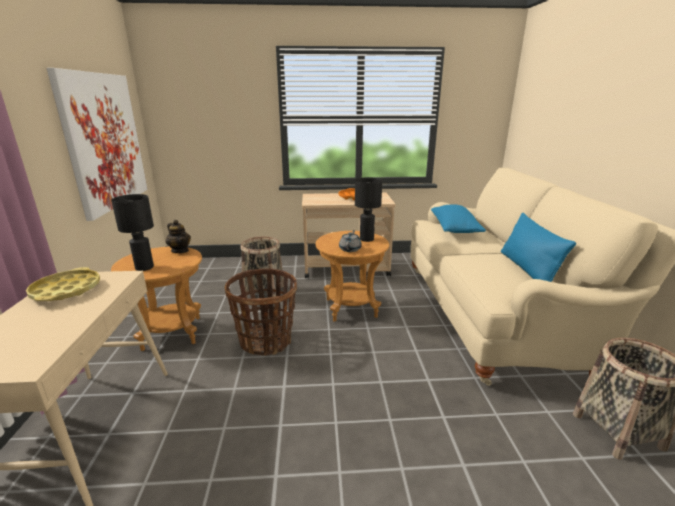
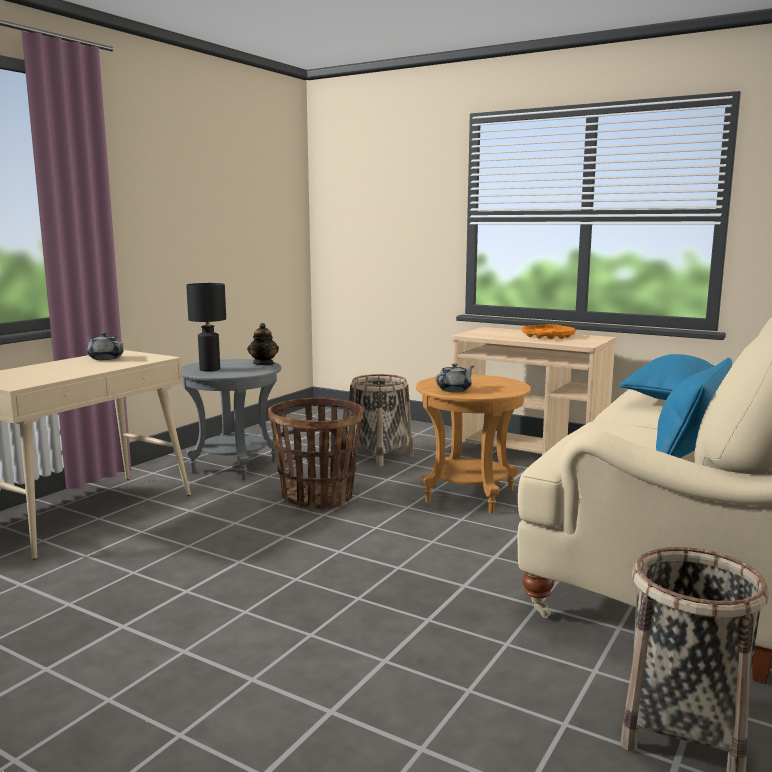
camera: 35 degrees right, 10 degrees down
(66, 290) = (105, 358): yellow tray -> grey teapot
(104, 141) = (237, 234): picture -> none
(172, 333) = (234, 466): brown side table -> grey side table
(366, 239) = (499, 386): black table lamp -> none

